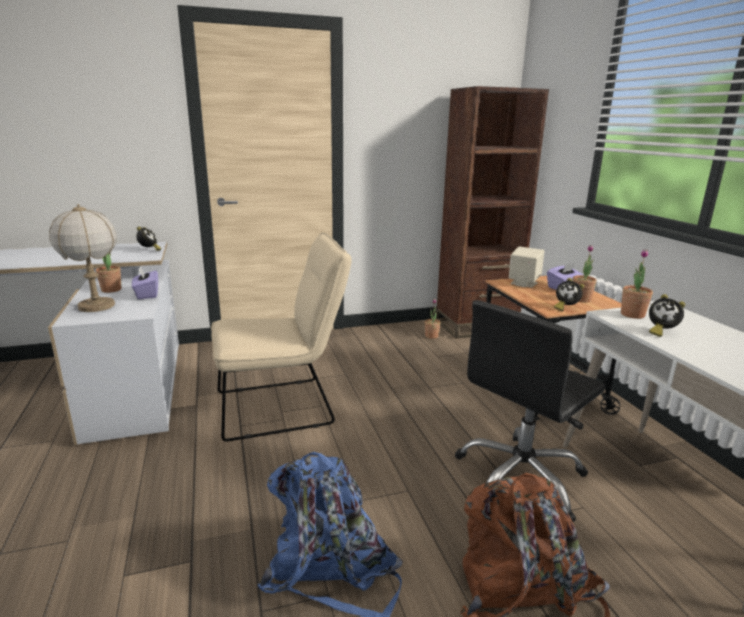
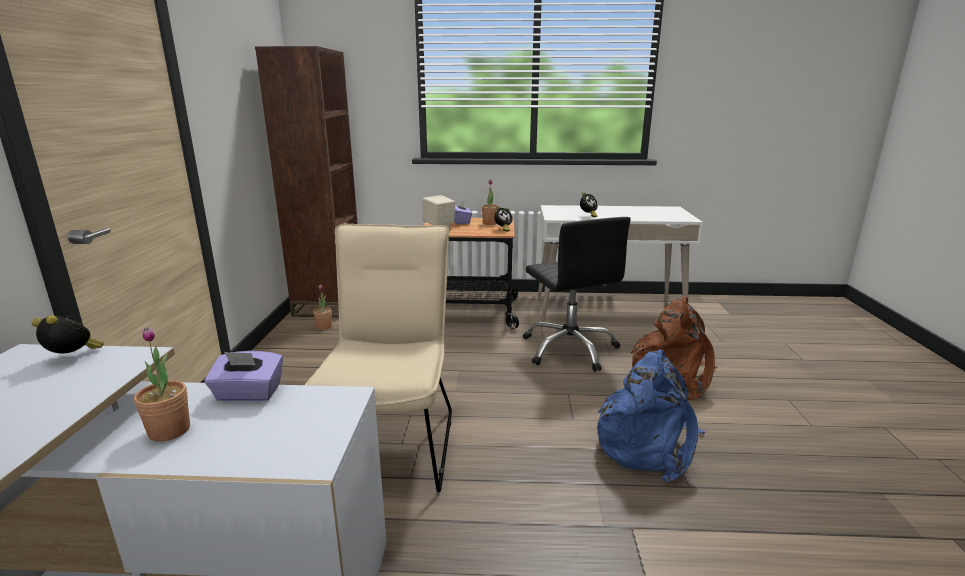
camera: 70 degrees left, 0 degrees up
(96, 306) = (259, 440): table lamp -> none
(632, 315) = (558, 214): potted plant -> none

